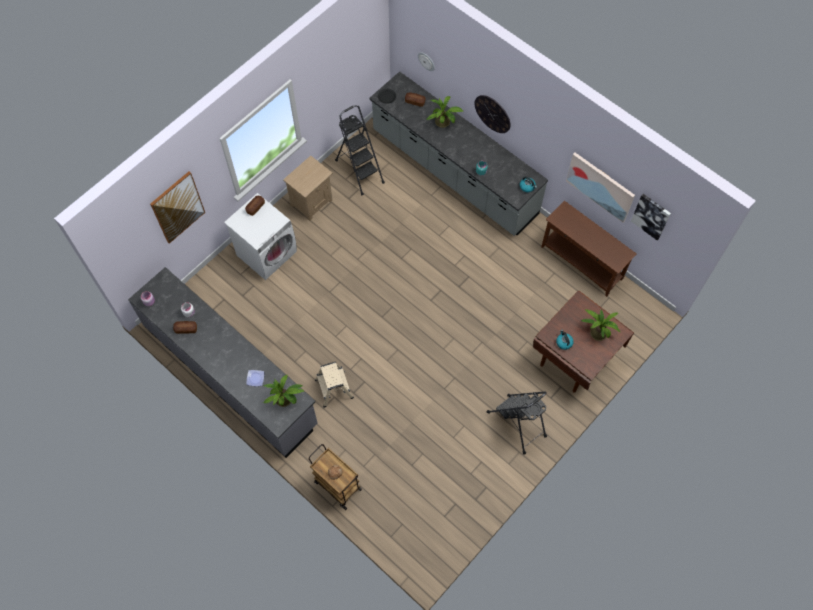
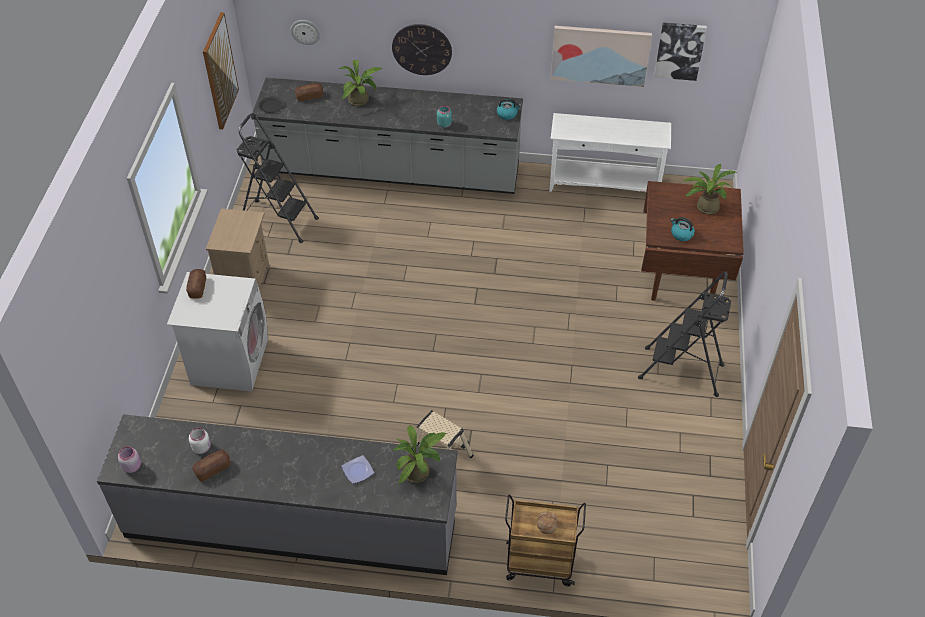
camera: 35 degrees left, 15 degrees down
(177, 207) = (110, 304): picture -> picture (219, 71)
(582, 263) = (604, 184): brown console table -> white console table

